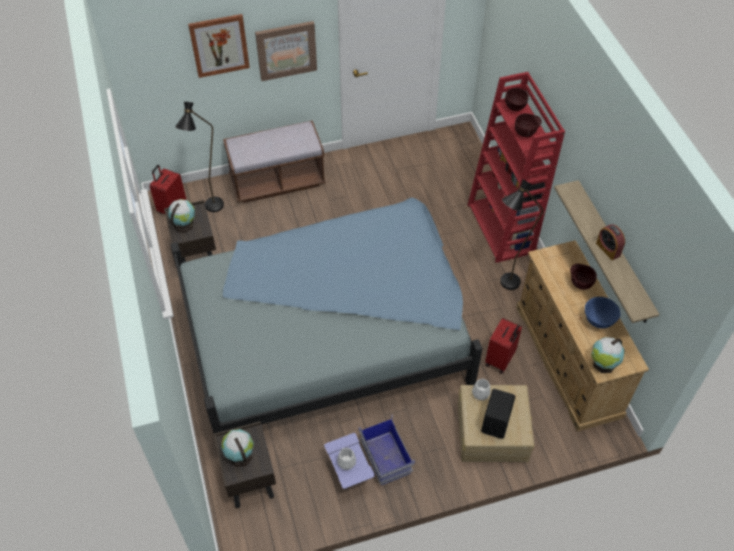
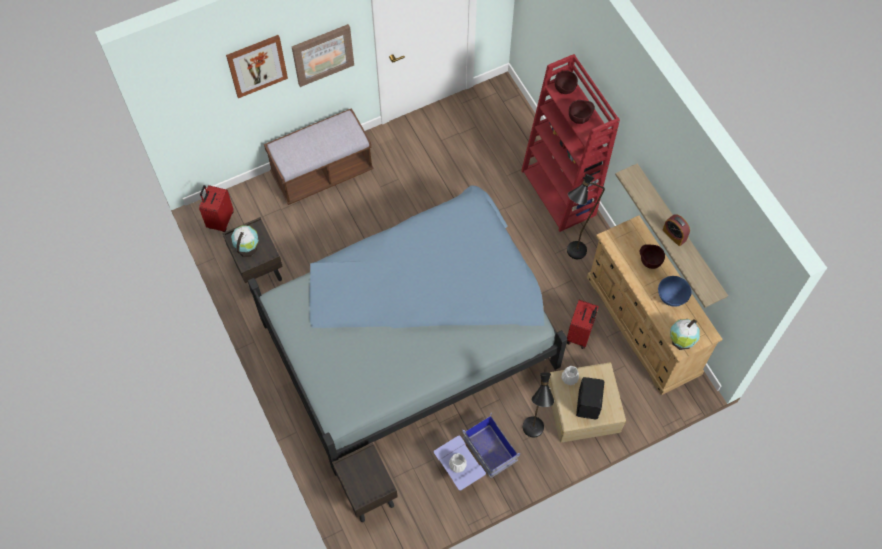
camera: 10 degrees left, 10 degrees up
(211, 210) = (262, 216): black floor lamp -> black floor lamp (533, 435)
(239, 455) = (361, 478): globe -> none

